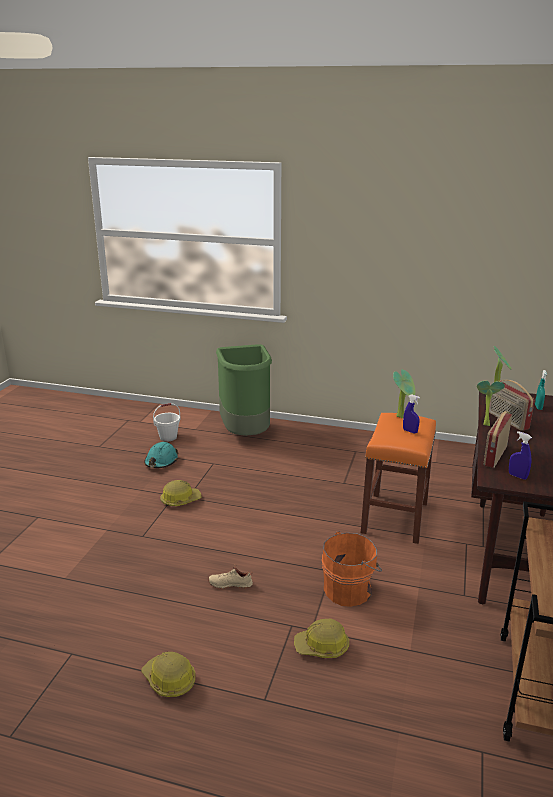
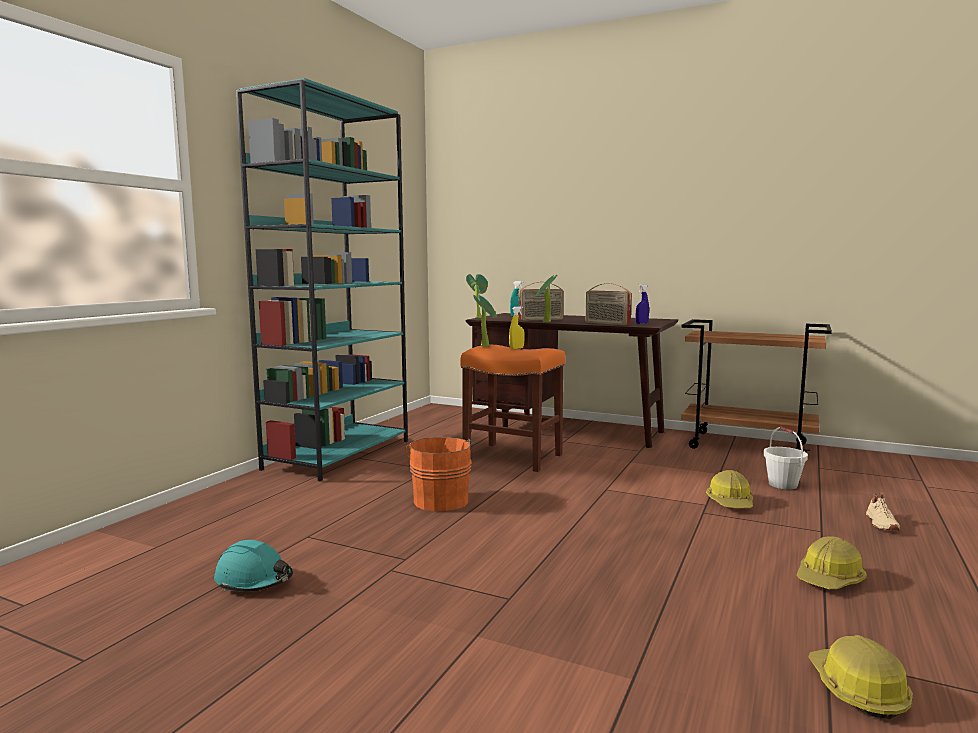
camera: 80 degrees left, 15 degrees down
(168, 437) = (154, 572): white bucket -> white bucket (782, 484)
(180, 500) = (409, 565): hard hat -> hard hat (857, 690)
(230, 583) = (634, 538): beige shoe -> beige shoe (880, 524)
(246, 434) = (234, 509): green trash can -> none
(349, 589) = (637, 485): orange bucket -> orange bucket (440, 500)
(359, 442) = (338, 454): none -> turquoise bookcase
(410, 431) = (516, 348): blue spray bottle -> yellow spray bottle

